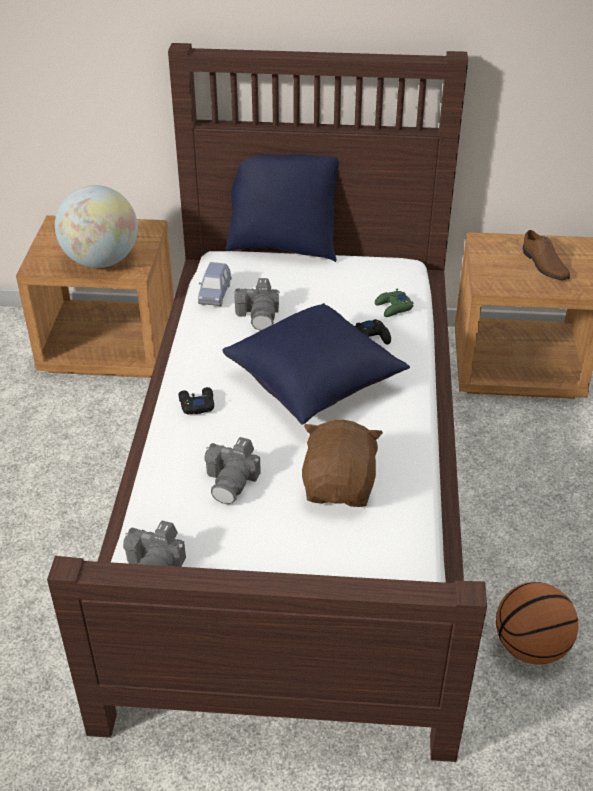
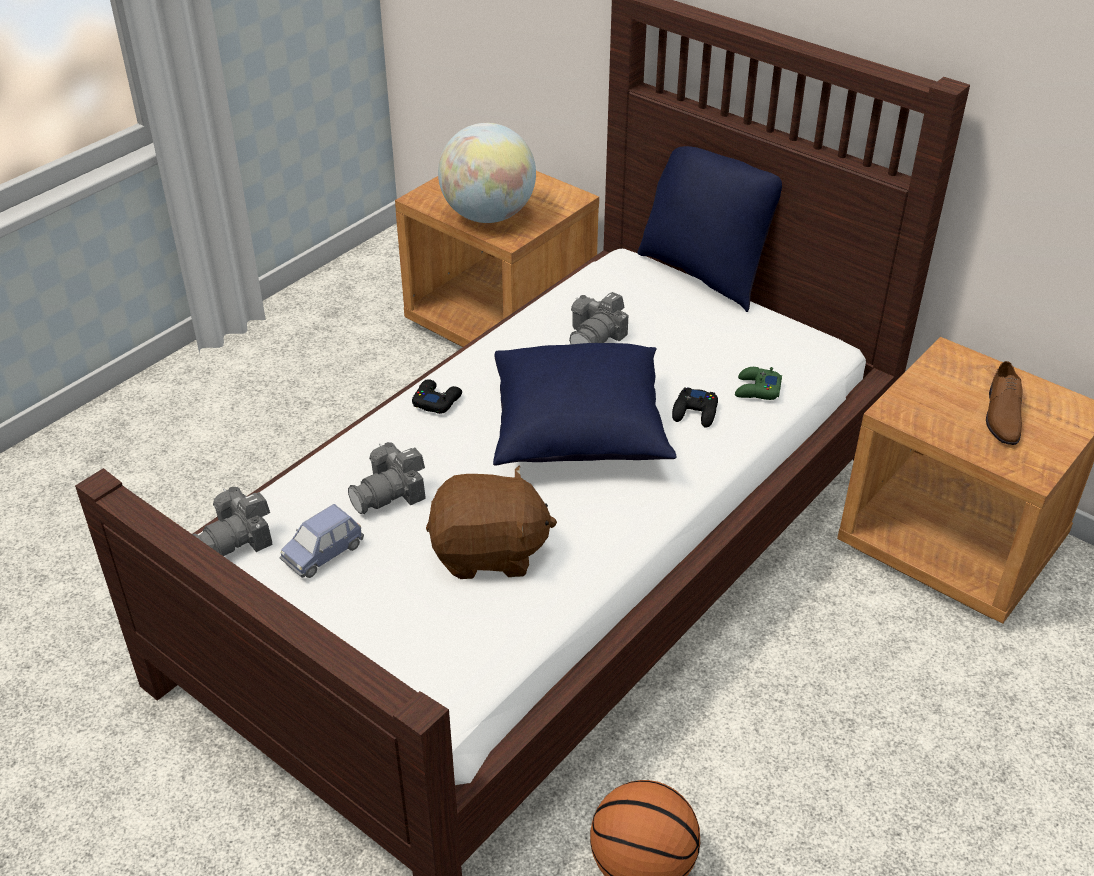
camera: 35 degrees right, 0 degrees up
(215, 294) = (573, 296): blue toy car -> blue toy car (323, 554)
(340, 486) = (489, 553): brown plush toy -> brown plush toy turned 45 degrees clockwise

